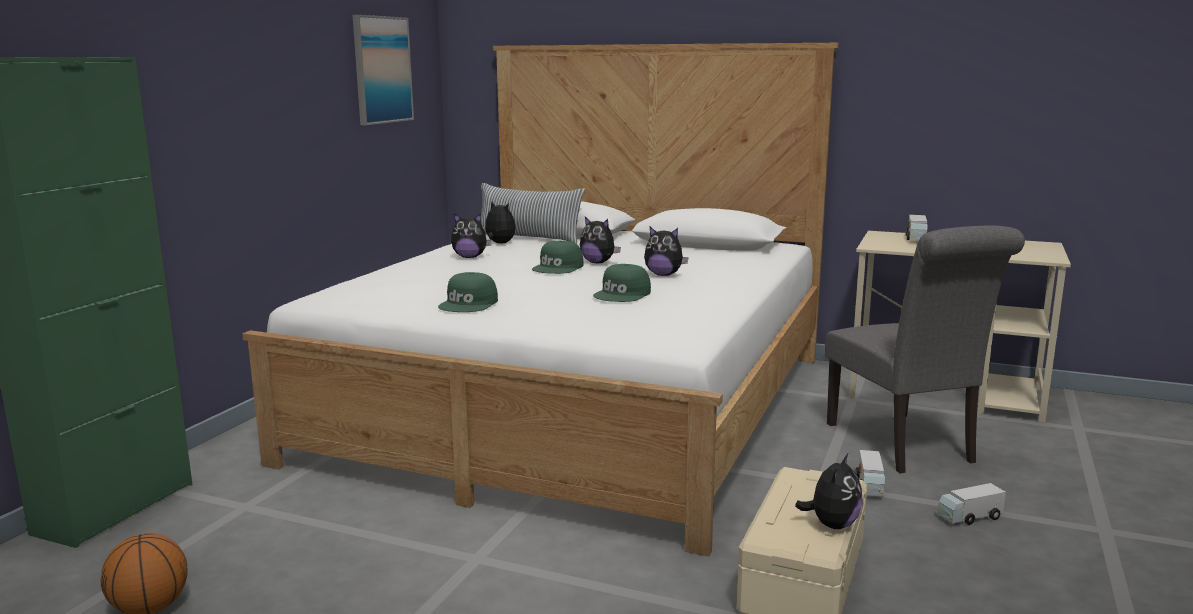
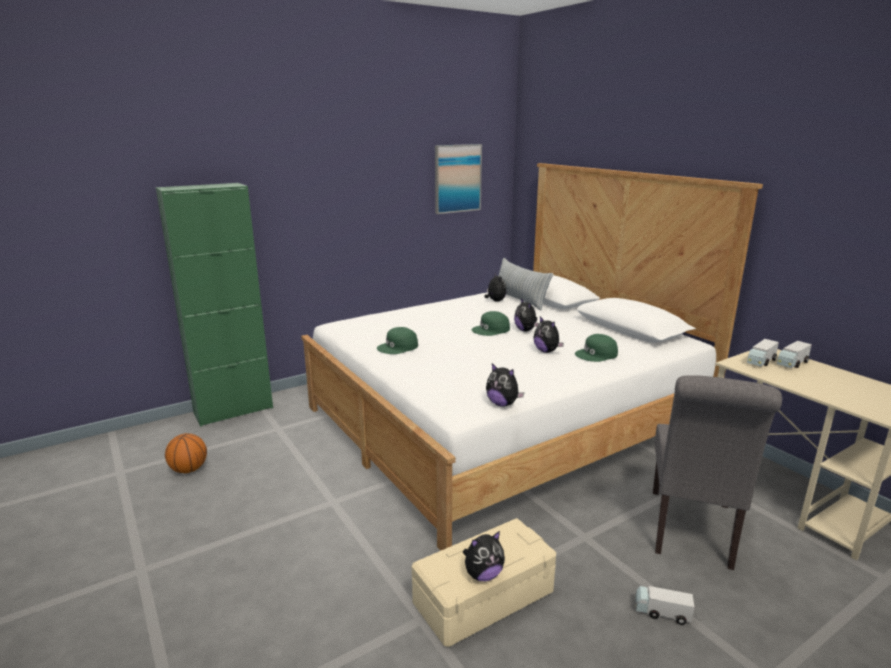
camera: 35 degrees right, 5 degrees up
(470, 257) = (460, 309): plush toy -> plush toy (502, 404)
(623, 294) = (492, 362): green cap -> green cap (596, 354)
(870, 486) = (617, 553): toy truck -> toy truck (761, 361)

